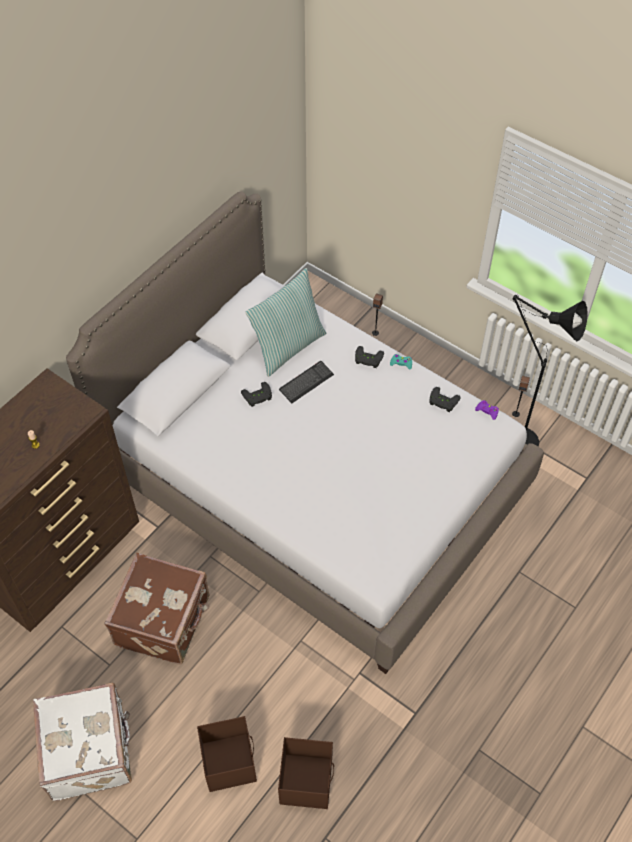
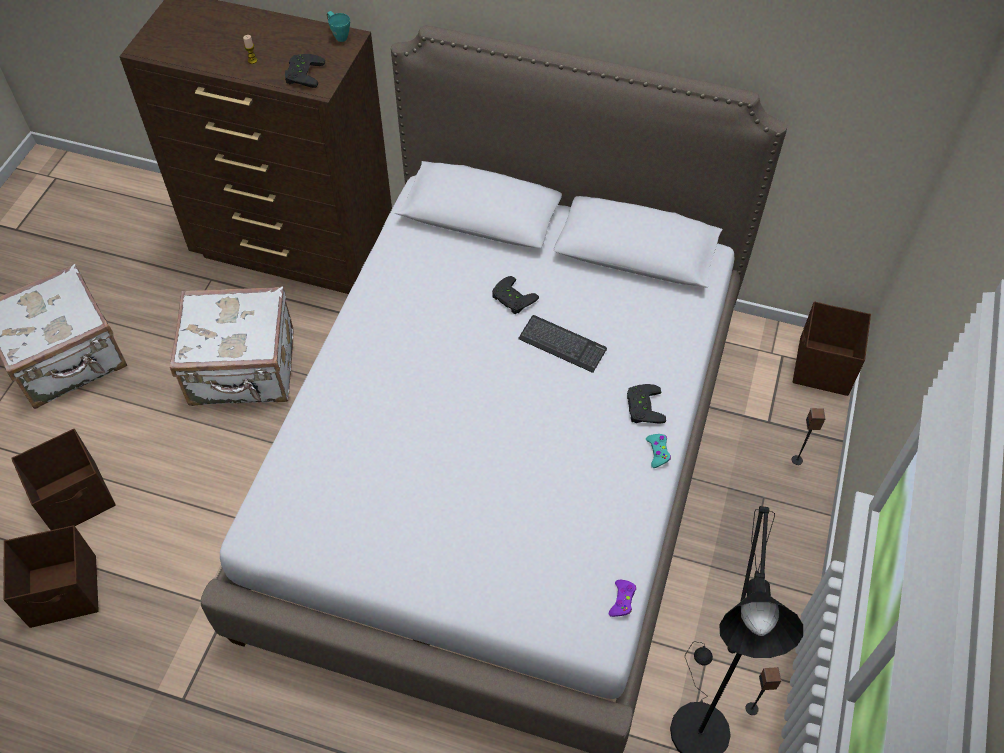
camera: 70 degrees right, 0 degrees up
(39, 387) = (338, 35): none -> turquoise mug
(164, 621) = (243, 371): brown suitcase -> white suitcase
(288, 347) = (615, 305): pillow -> none
(318, 295) = (822, 368): none -> brown storage box
(442, 402) = (610, 529): black game controller -> black game controller (302, 73)

